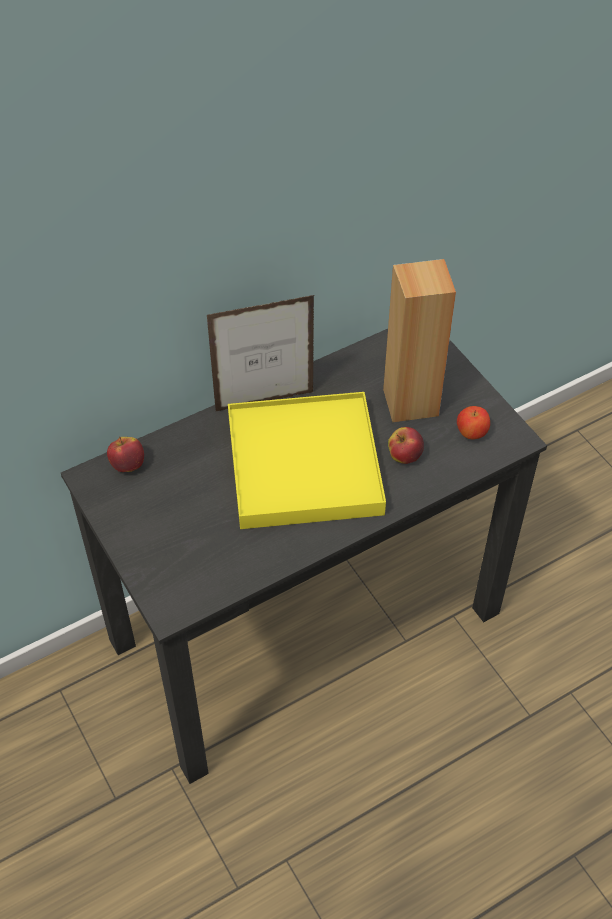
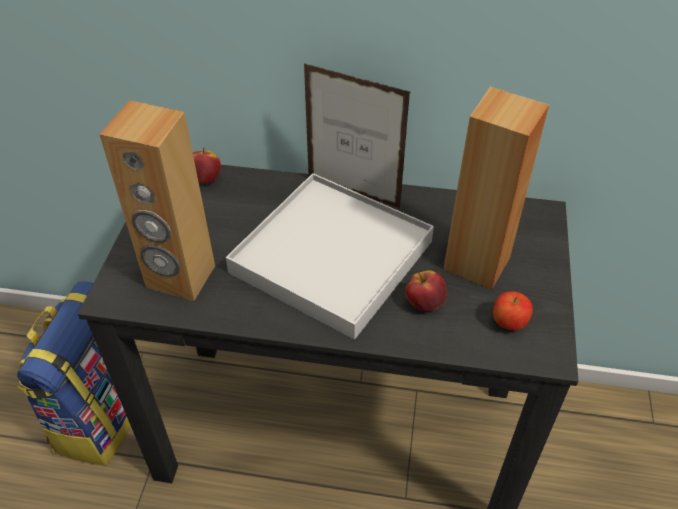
camera: 40 degrees right, 5 degrees down
(80, 770) = (101, 414): none -> backpack
(207, 557) = (180, 277): none -> brown speaker
(304, 464) = (332, 257): yellow tray -> white tray

